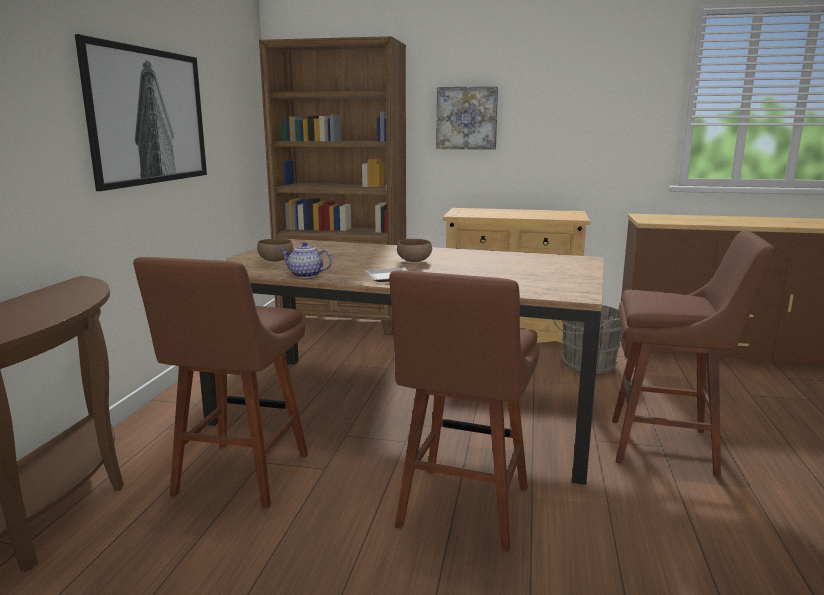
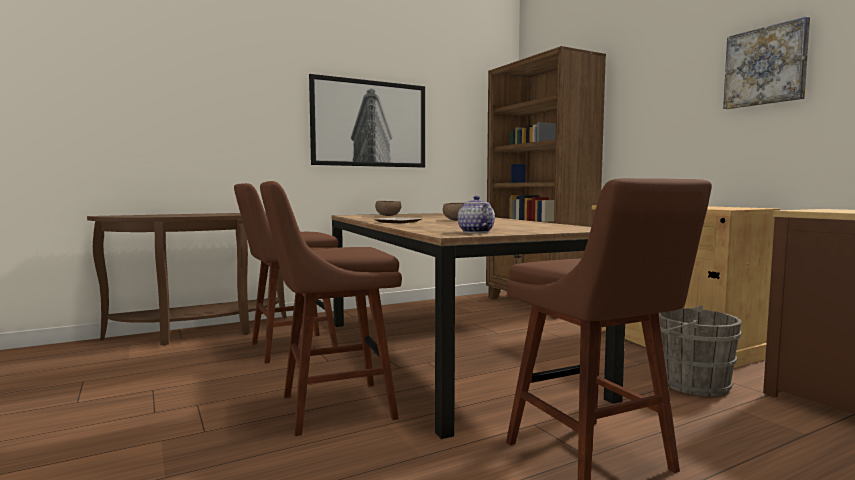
camera: 50 degrees right, 10 degrees down
(305, 275) = (366, 219): teapot -> teapot (475, 232)
(466, 118) = (654, 113): picture -> picture (765, 66)

